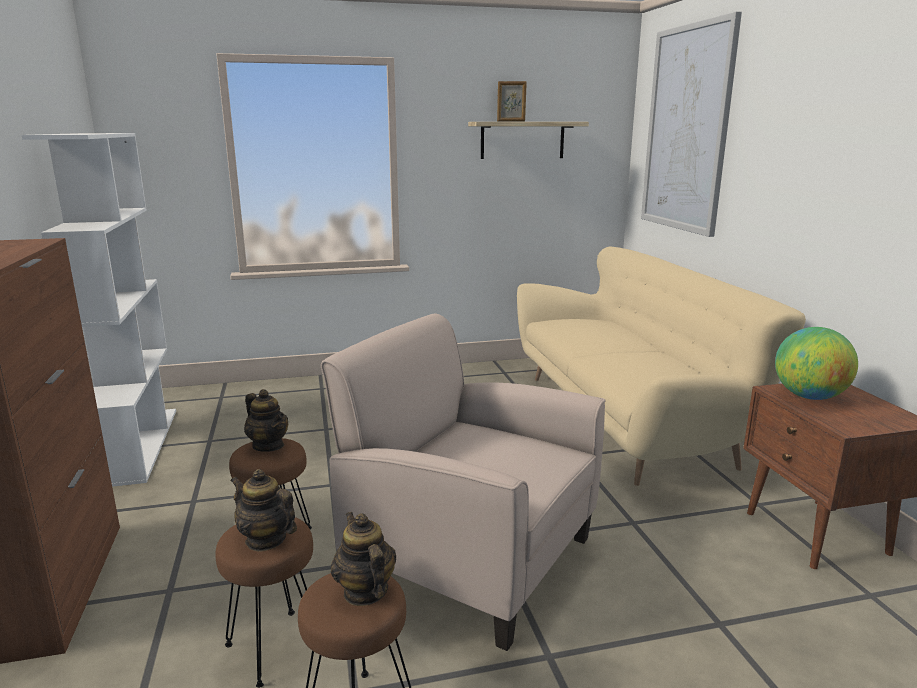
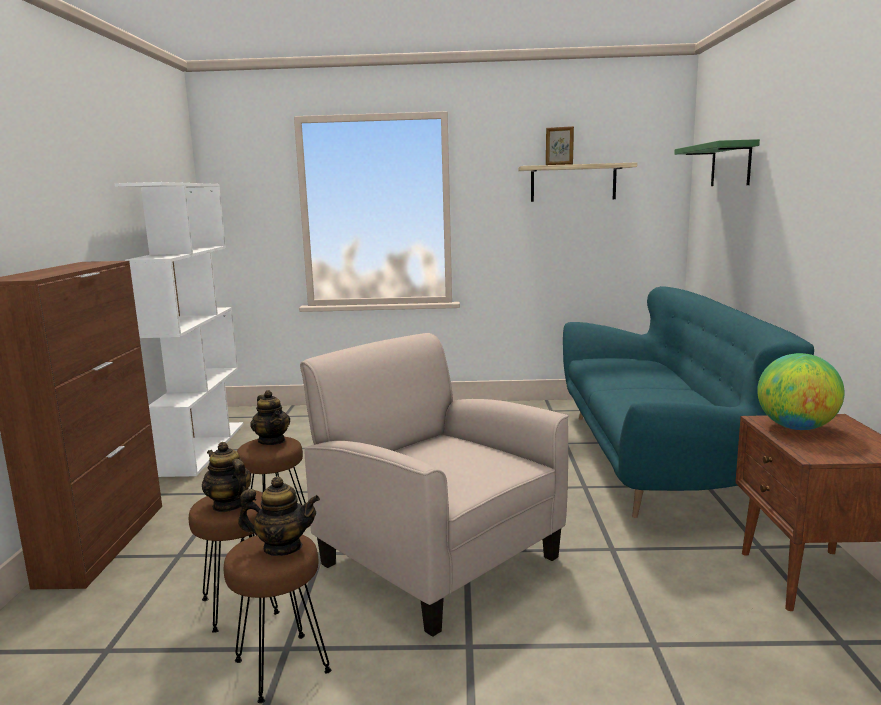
camera: 15 degrees right, 5 degrees down
(365, 591) = (282, 547): teapot -> teapot turned 105 degrees clockwise
(629, 417) = (659, 458): beige sofa -> turquoise sofa
(687, 129) = (730, 165): picture -> green shelf

